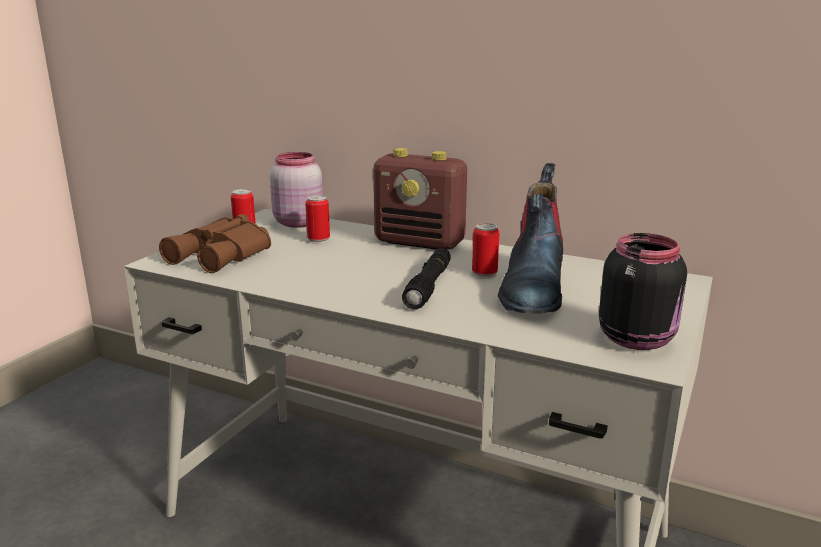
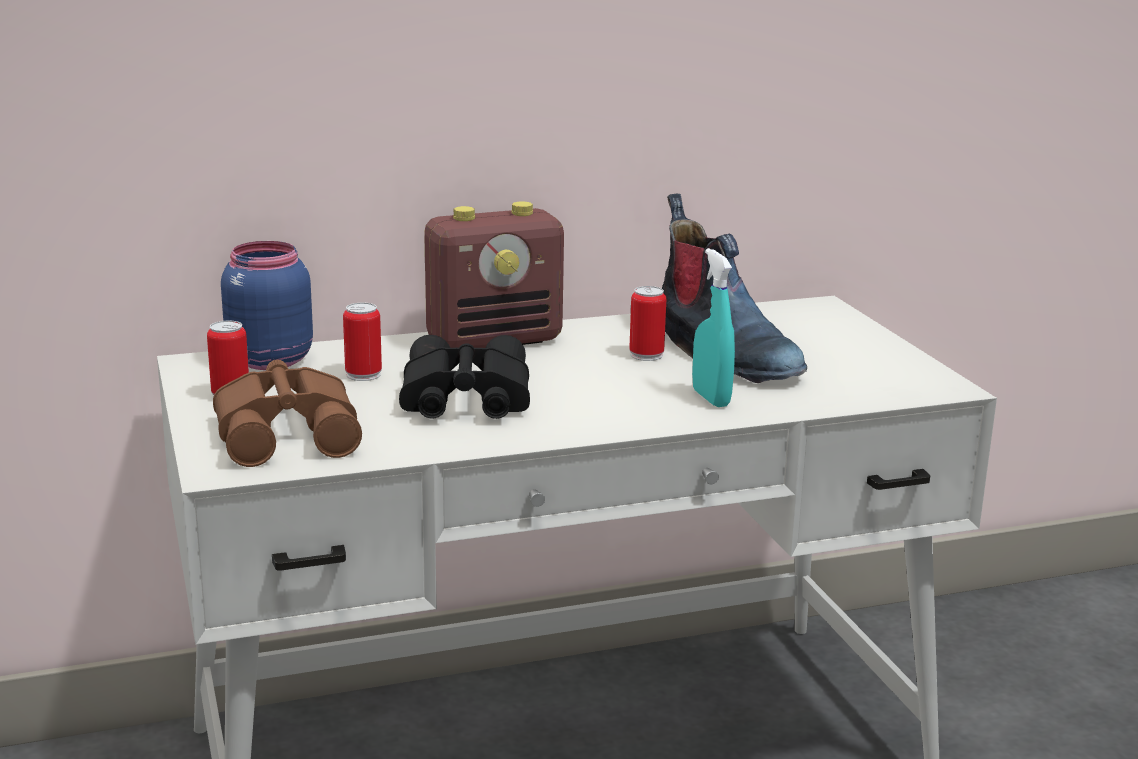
camera: 45 degrees left, 0 degrees up
(297, 222) = (267, 360): pink jar -> blue jar
(330, 265) = (462, 398): none -> black binoculars
(429, 286) = (627, 386): black flashlight -> none
(460, 310) = (711, 398): none -> turquoise spray bottle
(638, 339) = (898, 371): black jar -> none

